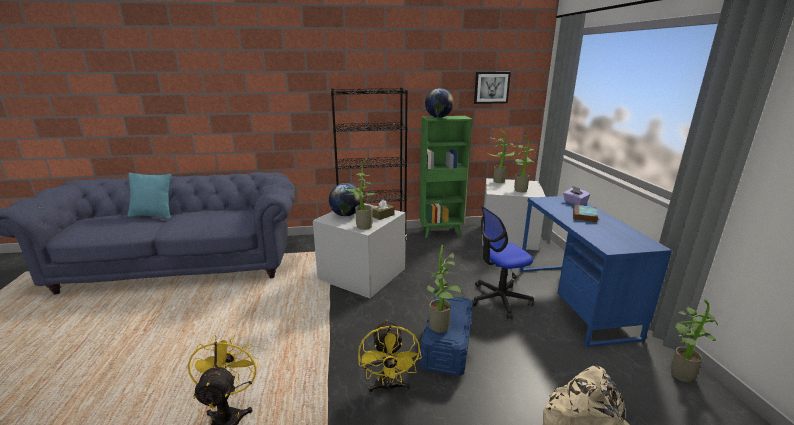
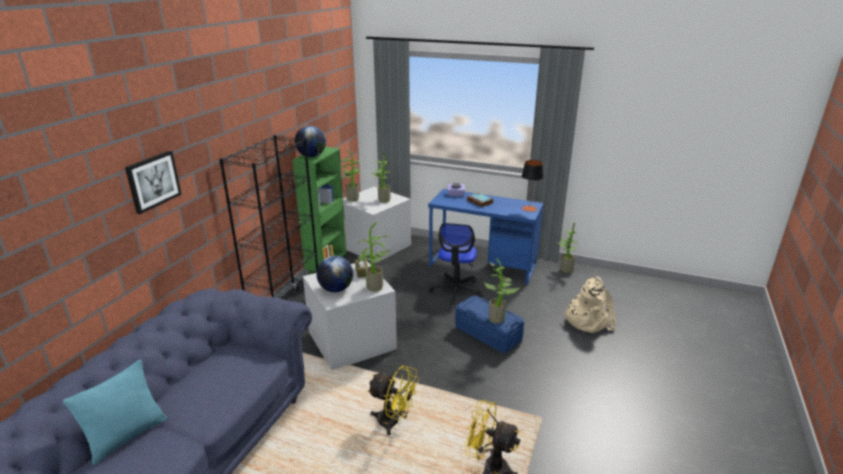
camera: 60 degrees left, 5 degrees up
(389, 387) = (510, 374): yellow fan -> yellow fan (394, 422)
(491, 87) = (327, 111): picture -> picture (153, 181)
(631, 244) = (529, 208): none -> table lamp

